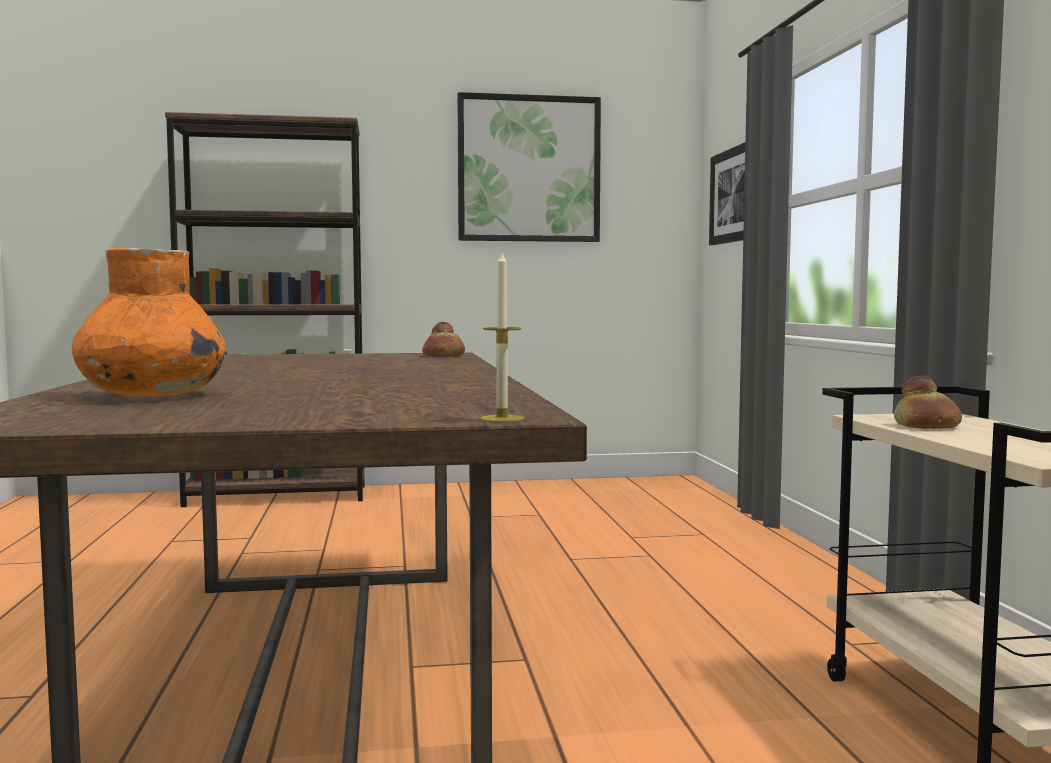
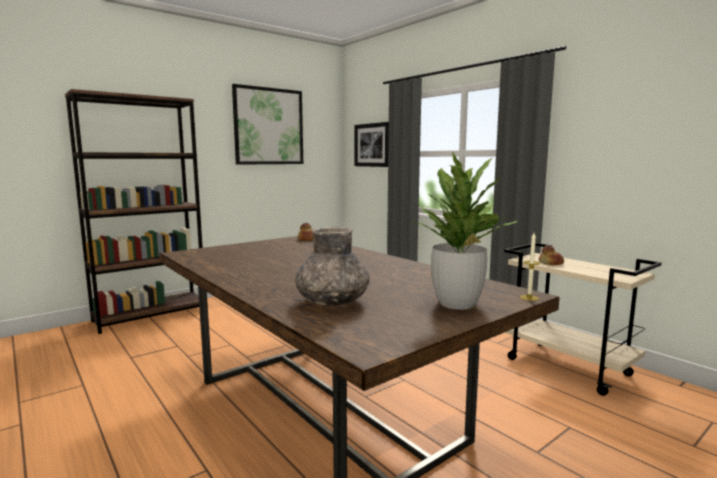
camera: 30 degrees left, 5 degrees up
(152, 395) = (332, 302): orange vase -> grey vase
(328, 412) = (457, 303): none -> potted plant

